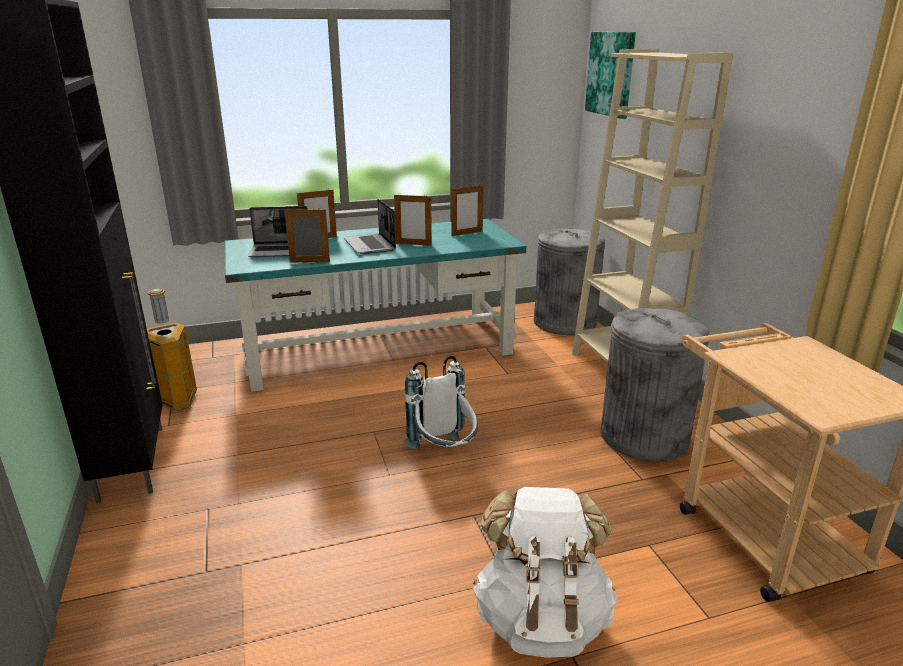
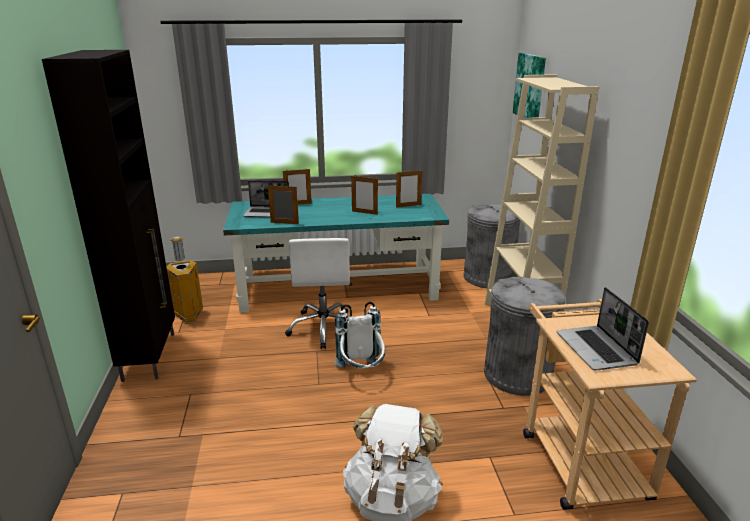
camera: 10 degrees right, 0 degrees up
(370, 245) = (333, 212): laptop -> laptop (597, 349)
(375, 401) = (324, 328): none -> white office chair

